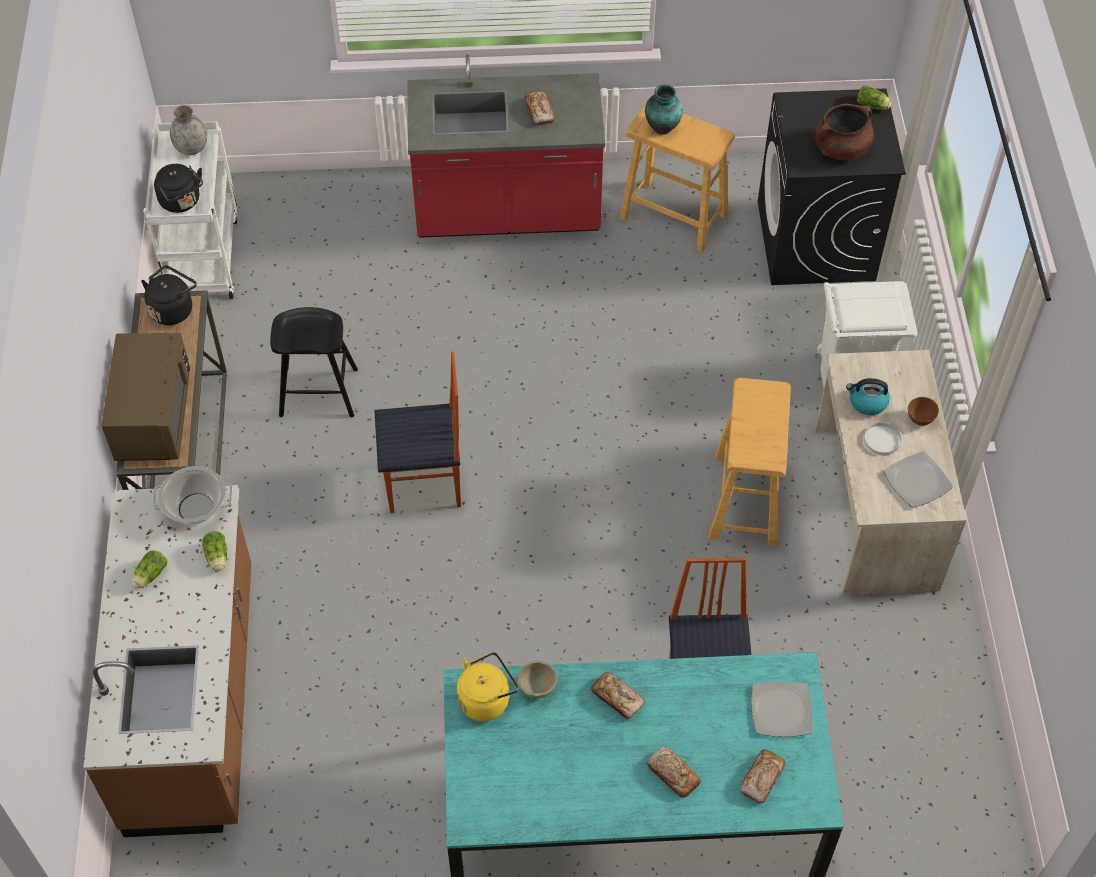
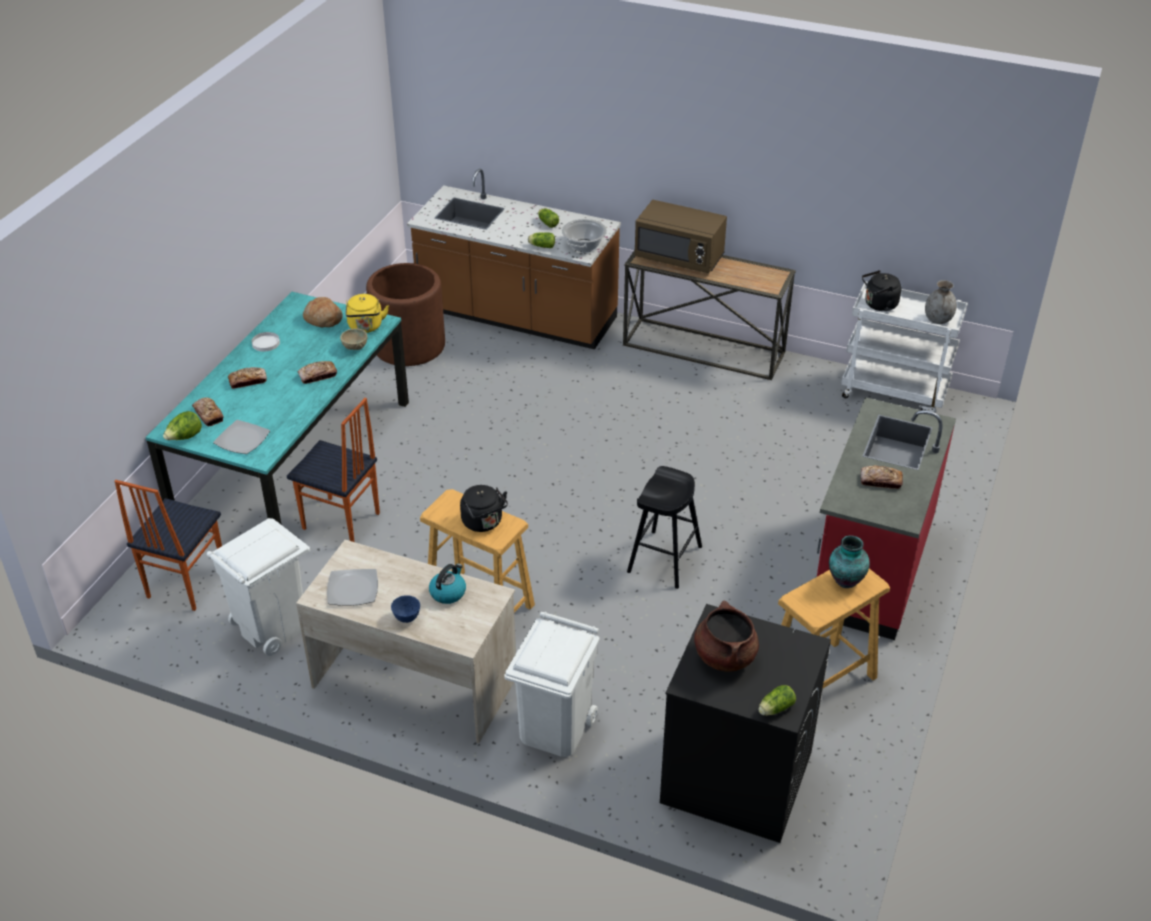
camera: 115 degrees right, 15 degrees down
(173, 309) = (771, 281): black kettle -> black kettle (484, 523)
(318, 392) = (726, 416): black stool -> black stool (664, 559)
(324, 803) = (409, 346): none -> brown planter
(424, 485) = (610, 443): chair -> chair (185, 583)
(494, 762) = (323, 319): none -> bread
(817, 777) = (185, 438): none -> lettuce
(882, 440) = (405, 585): white plate -> white plate (265, 343)
(892, 672) = (272, 626): none -> white trash can
(920, 420) = (406, 618): brown bowl -> blue bowl

